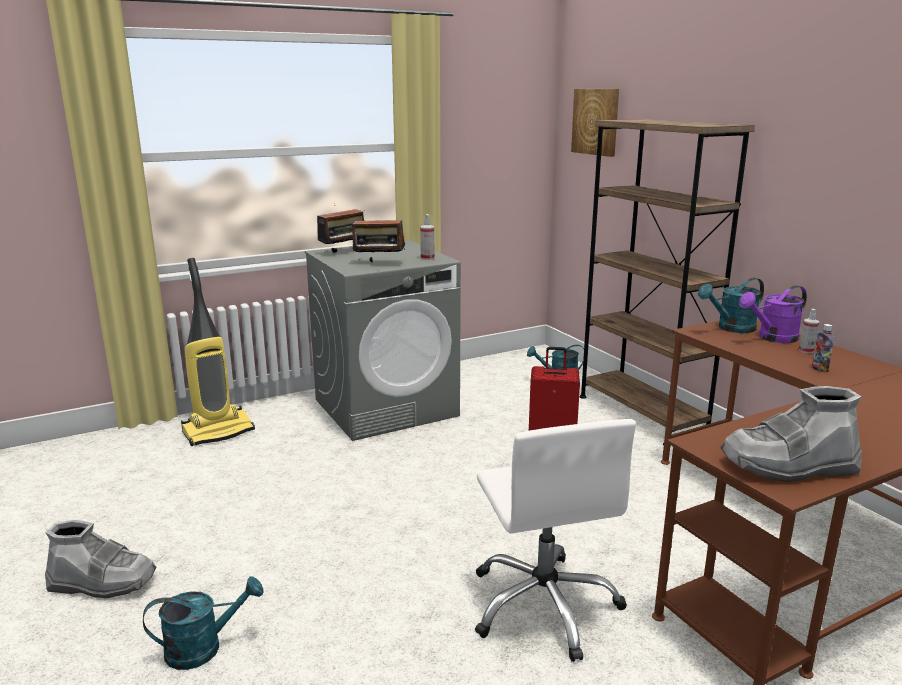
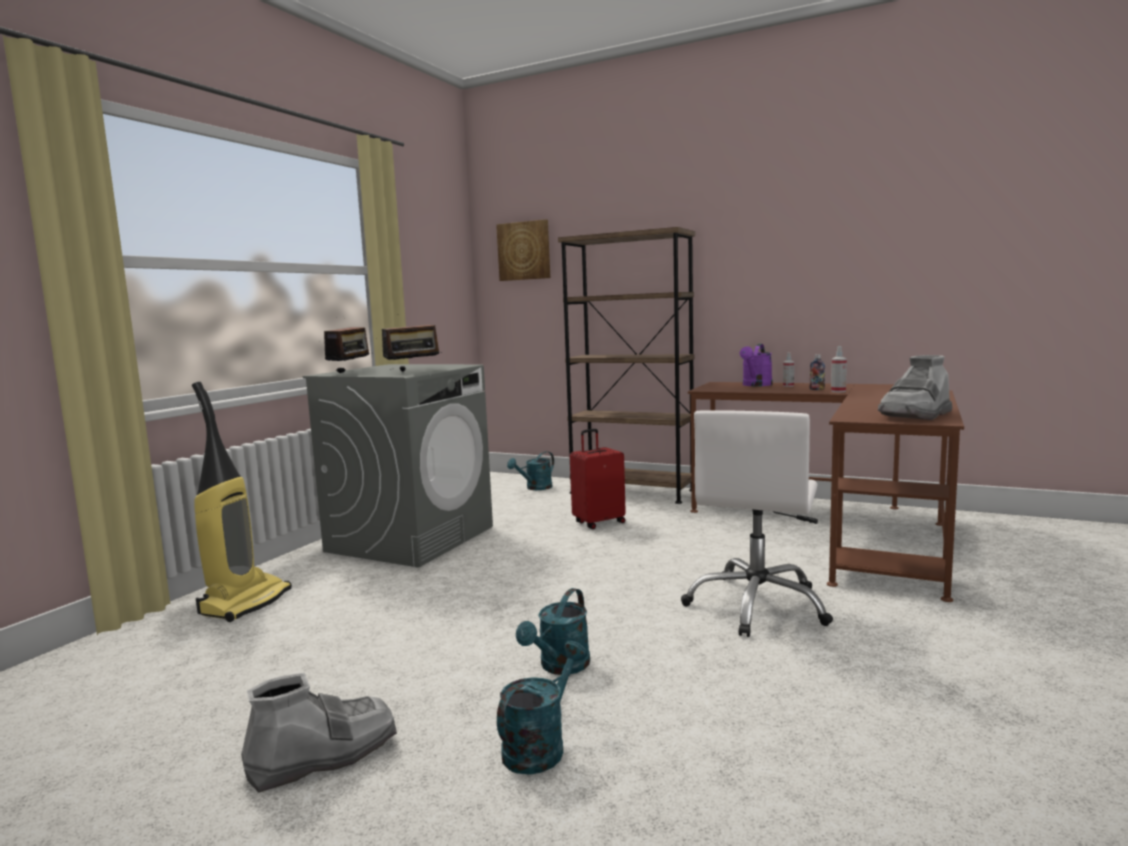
camera: 35 degrees left, 10 degrees down
(427, 258) = (448, 366): spray bottle -> spray bottle (838, 391)
(544, 605) = (757, 605): white office chair -> white office chair turned 75 degrees clockwise
(731, 328) = (721, 386): turquoise watering can -> turquoise watering can (560, 667)

